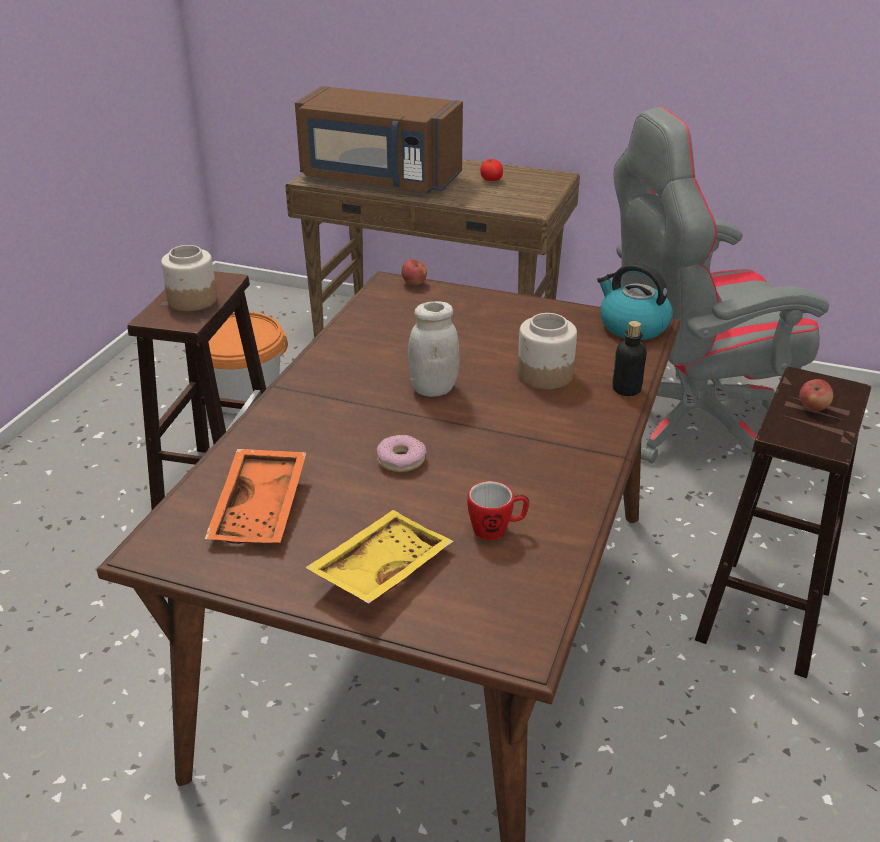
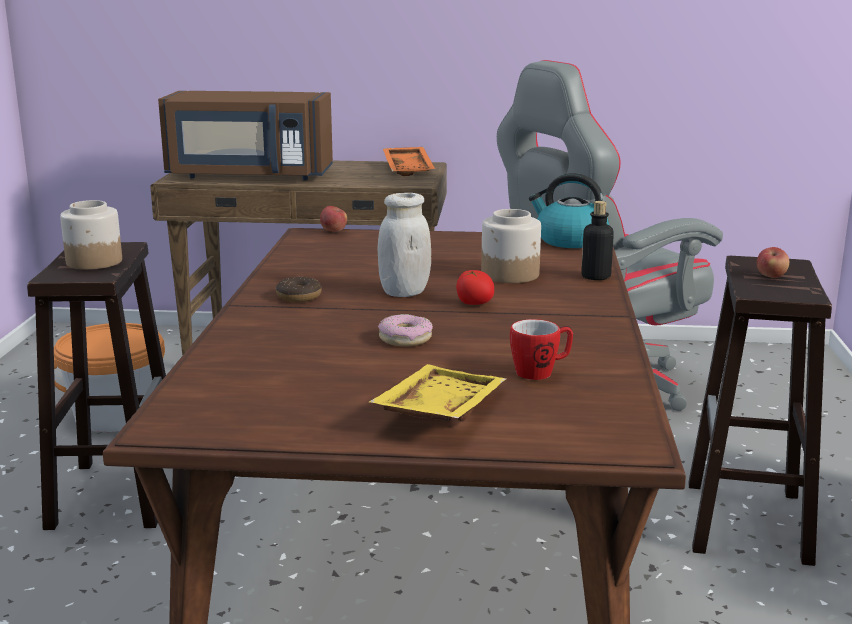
camera: 15 degrees left, 15 degrees down
(262, 509) = (276, 385): orange tray -> orange tray (409, 169)
(337, 382) = (299, 296): none -> donut
(491, 180) = (363, 170): tomato -> tomato (474, 303)

